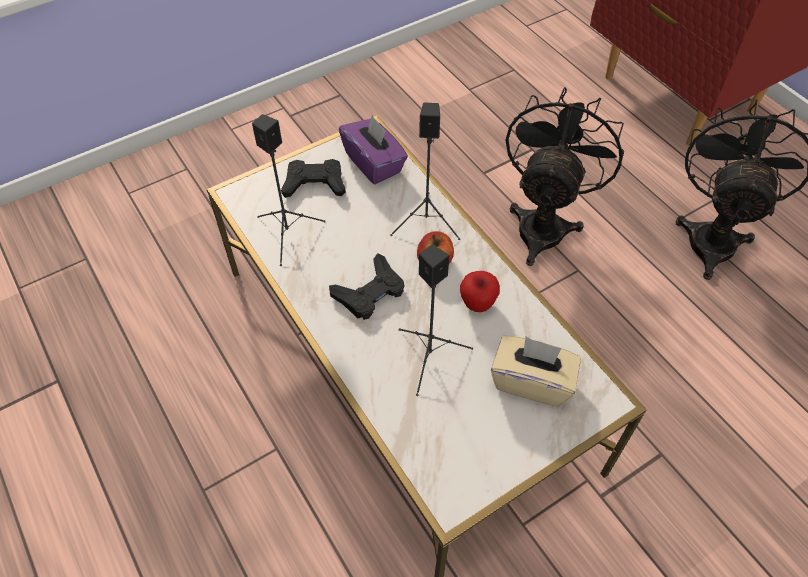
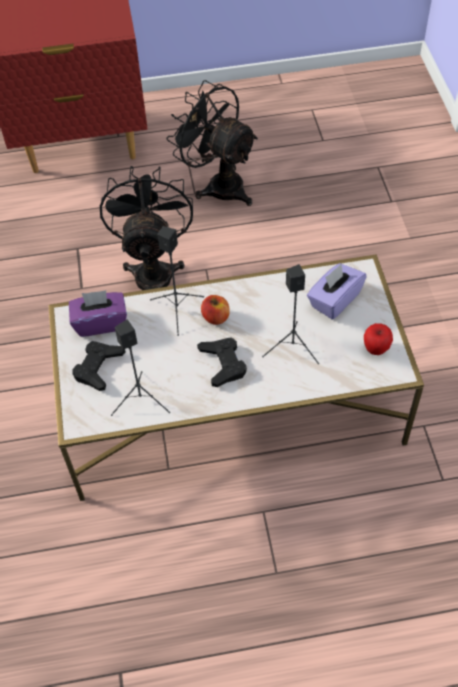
camera: 65 degrees left, 0 degrees up
(477, 304) = (263, 306): apple -> apple (376, 349)
(531, 381) = (334, 300): beige tissue box -> purple tissue box
(544, 223) = (153, 271): black fan -> black fan turned 45 degrees clockwise

